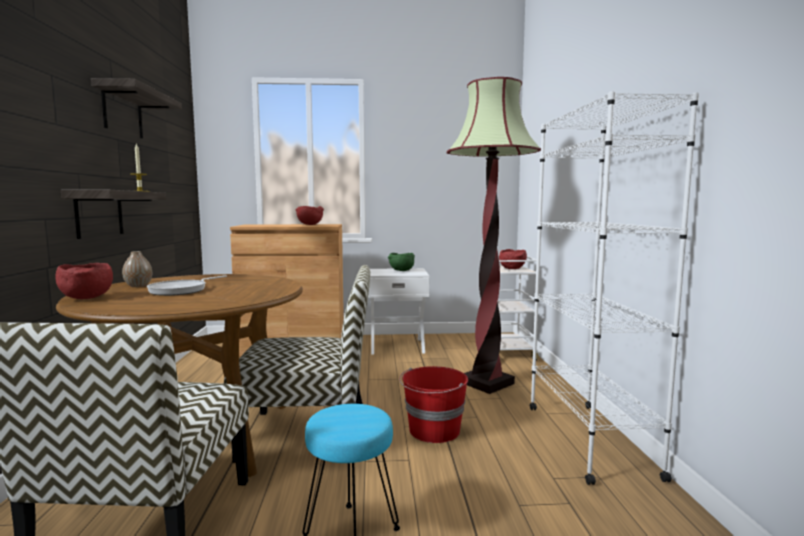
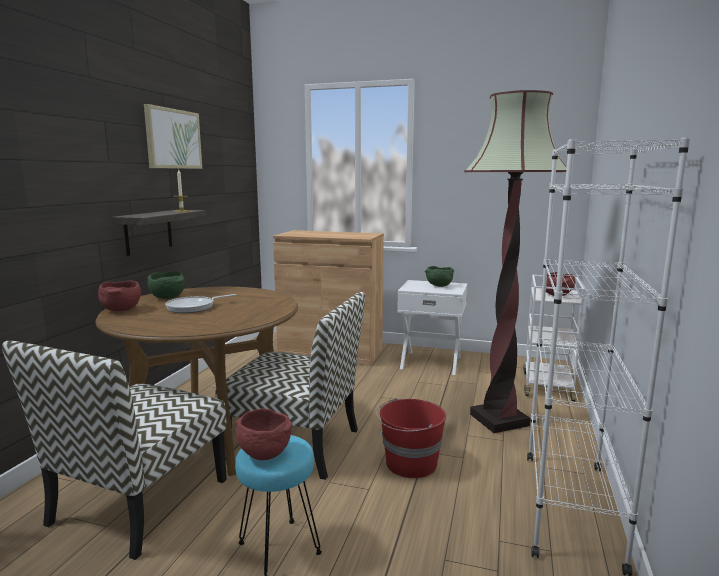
camera: 20 degrees right, 5 degrees up
(122, 112) = (173, 139): shelf -> picture
(138, 286) = (169, 298): vase -> green bowl
(309, 225) = (348, 234): red bowl -> red bowl (263, 454)

